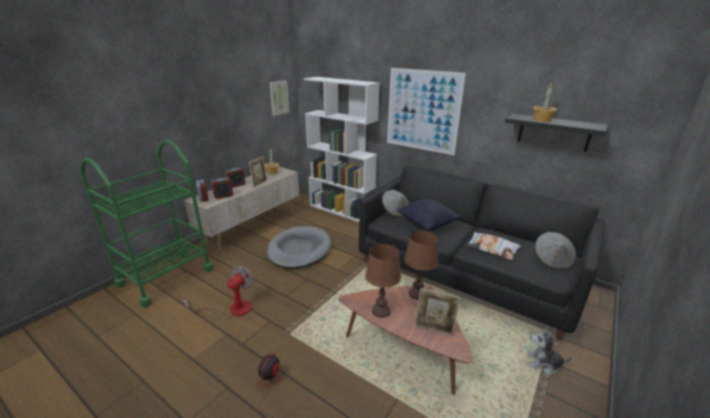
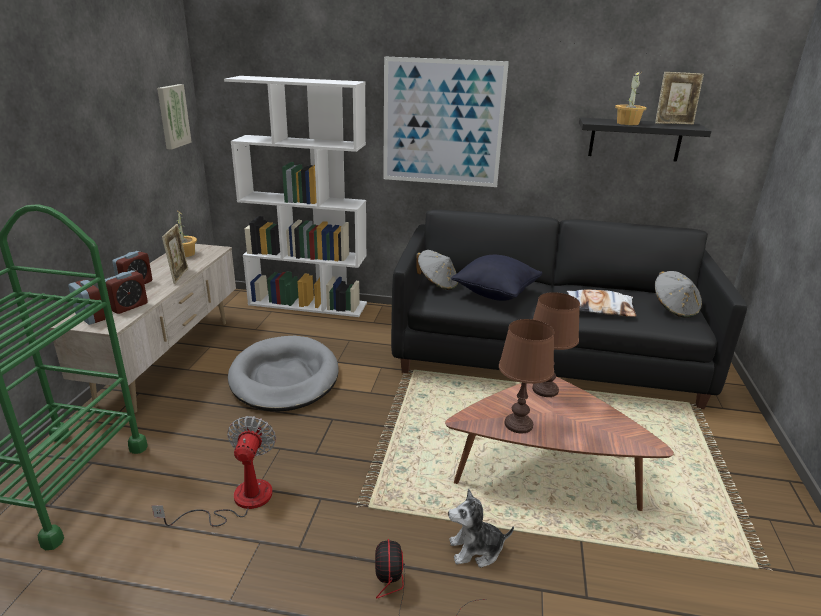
camera: 25 degrees left, 0 degrees up
(434, 329) = (602, 427): picture frame -> picture frame (673, 123)
(543, 363) = (706, 440): plush toy -> plush toy (476, 550)

